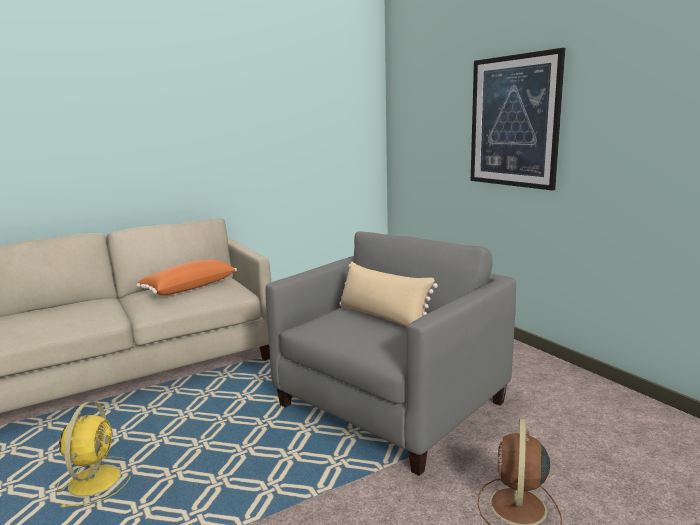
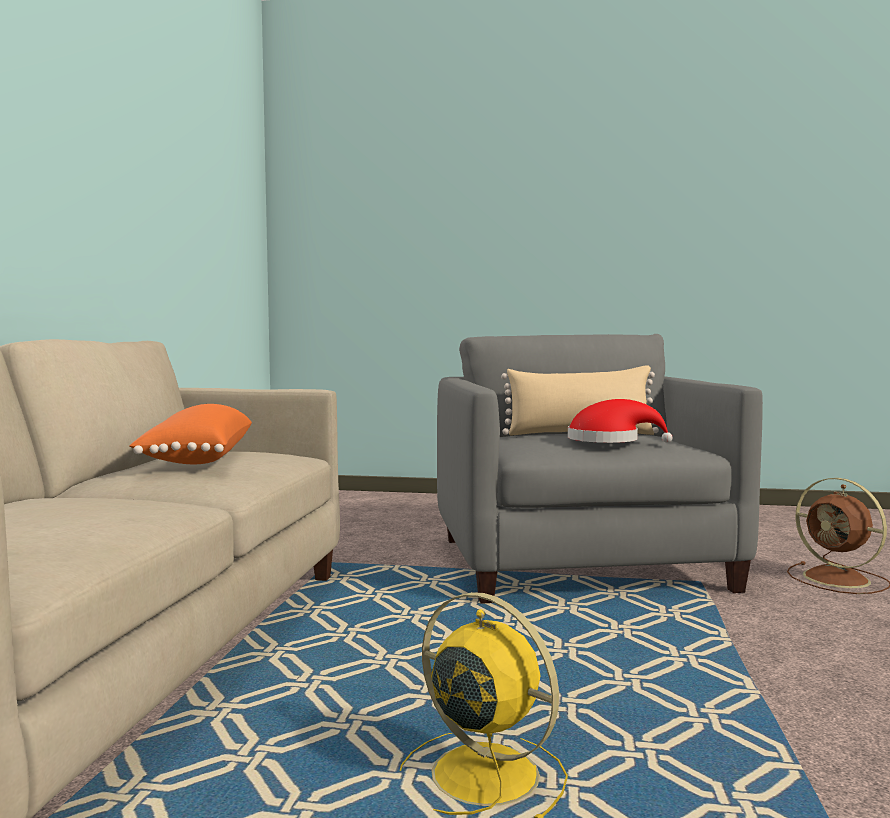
camera: 50 degrees left, 10 degrees down
(355, 332) = (609, 441): none -> red hat
(513, 121) = (520, 229): picture -> none

